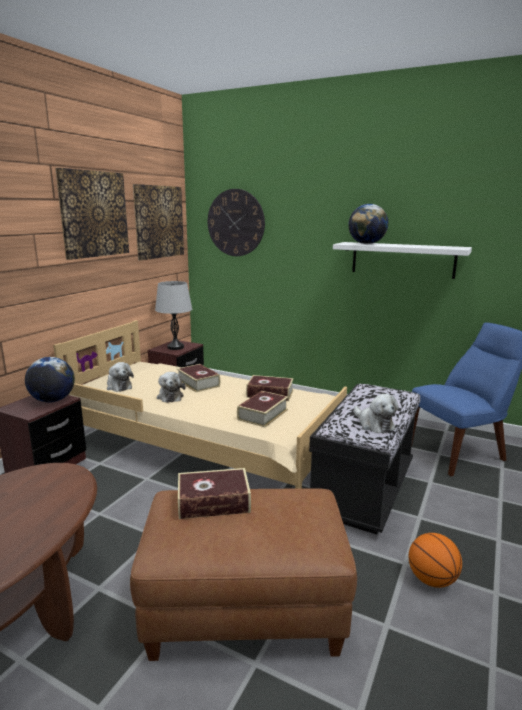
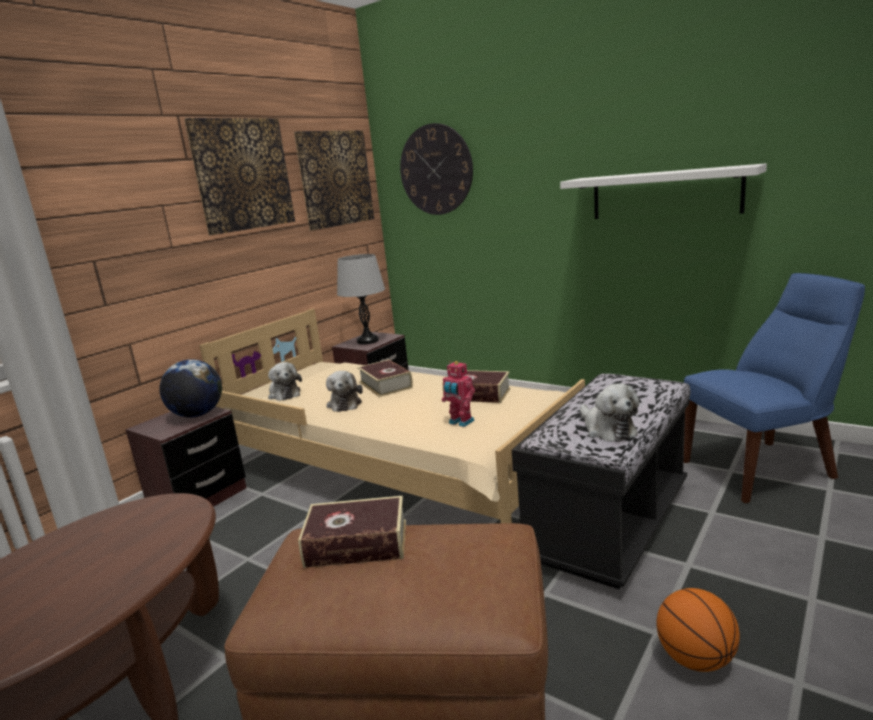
camera: 10 degrees right, 0 degrees up
(263, 414) = (460, 422): book -> toy robot
(366, 244) = (609, 176): globe -> none

